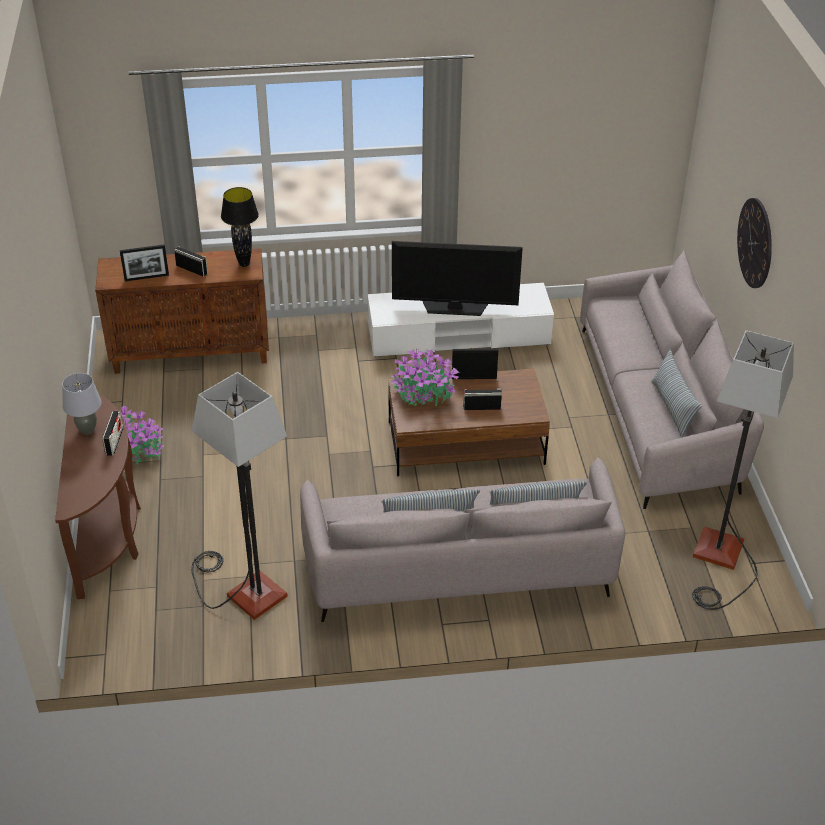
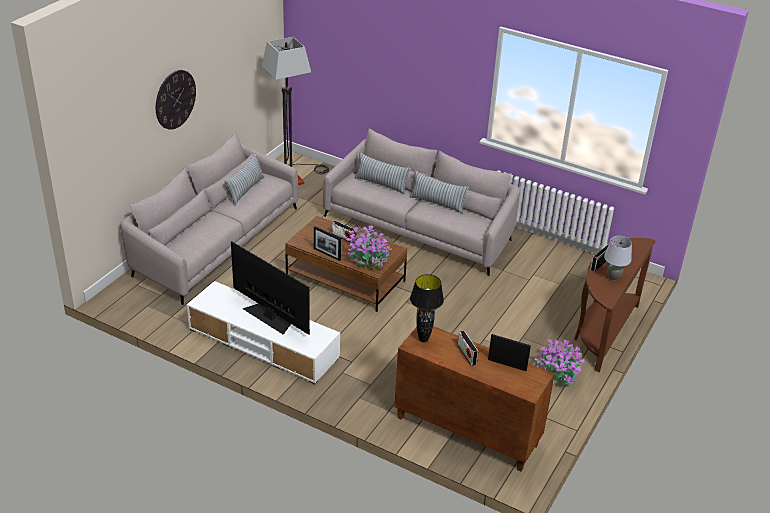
camera: 145 degrees left, 5 degrees down
(243, 590) = (541, 269): floor lamp -> none

